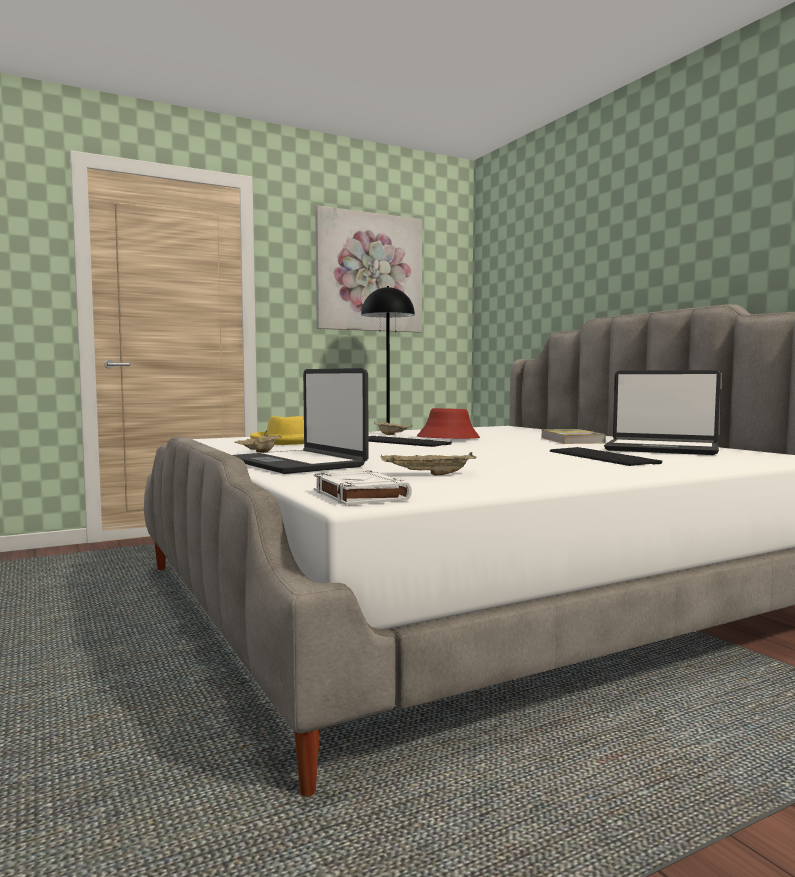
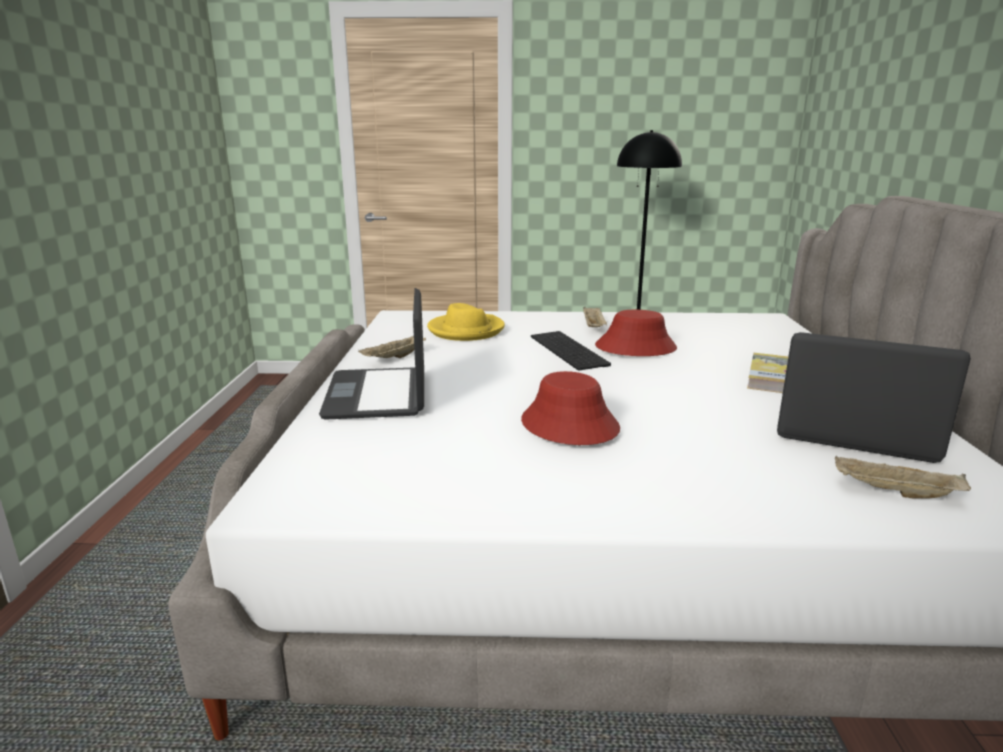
camera: 30 degrees right, 15 degrees up
(359, 495) = (294, 492): white book -> none
(369, 272) = (652, 104): picture -> none
(427, 475) = (437, 453): beige tray -> beige tray (894, 493)
(489, 460) = (569, 425): none -> red hat
(604, 457) = (722, 445): keyboard -> none
(661, 449) = (853, 432): laptop -> laptop turned 150 degrees clockwise

